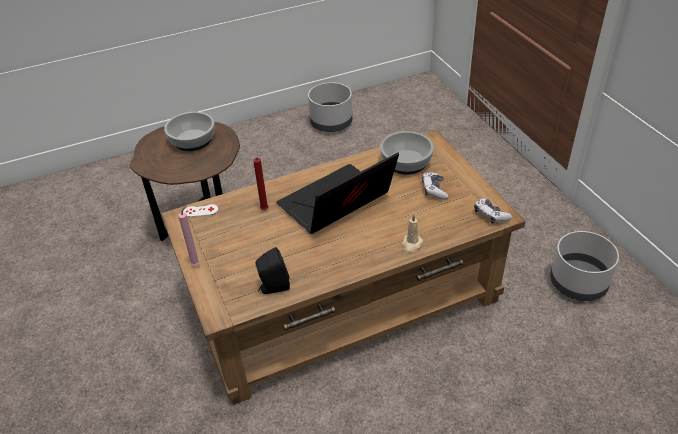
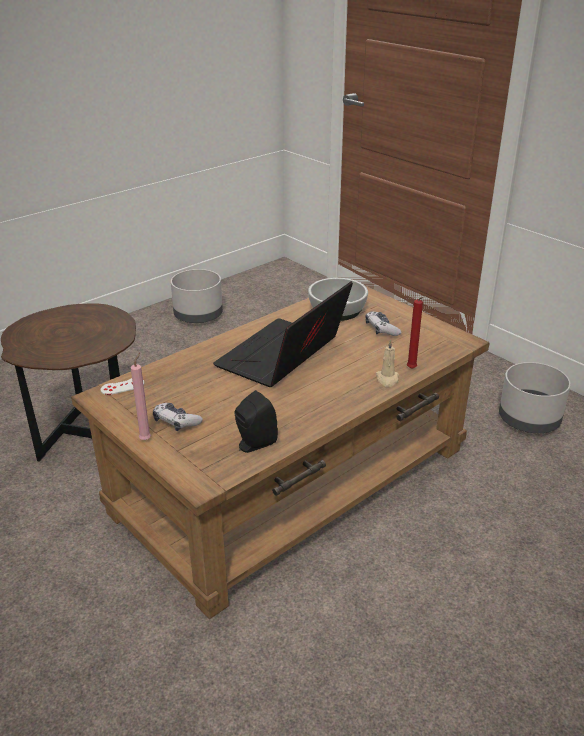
camera: 20 degrees left, 10 degrees down
(192, 140) = (73, 323): bowl -> none
(264, 211) = (201, 375): red candle -> red candle (412, 369)
(490, 215) = (452, 342): game controller -> game controller (176, 422)

